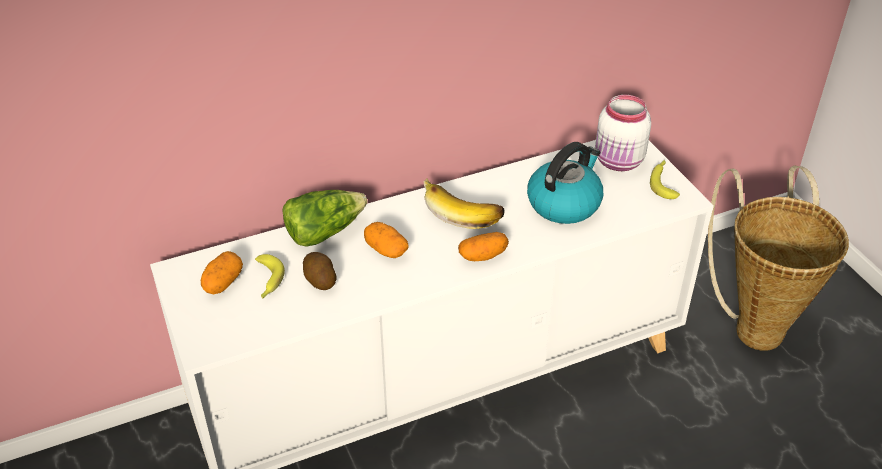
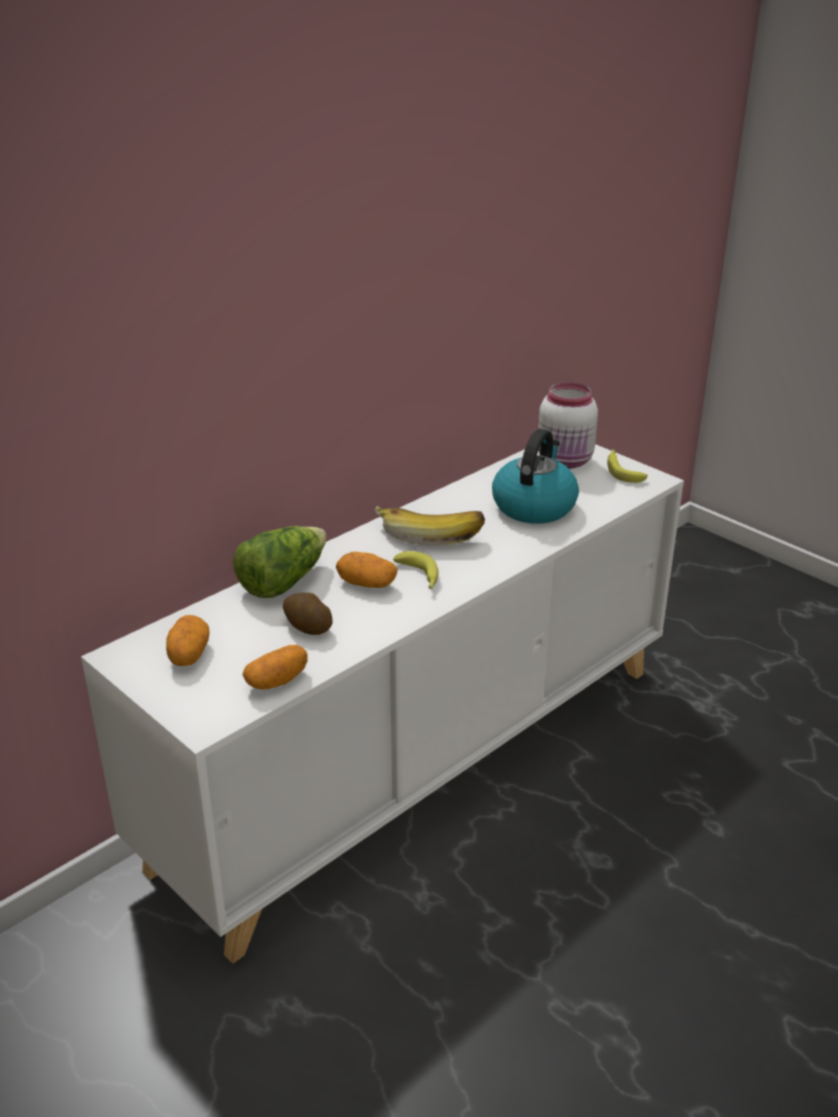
camera: 20 degrees left, 10 degrees down
(267, 281) = (244, 642): banana -> banana (419, 577)
(483, 255) = (479, 567): potato -> potato (277, 681)
(755, 325) = (718, 630): basket -> none

